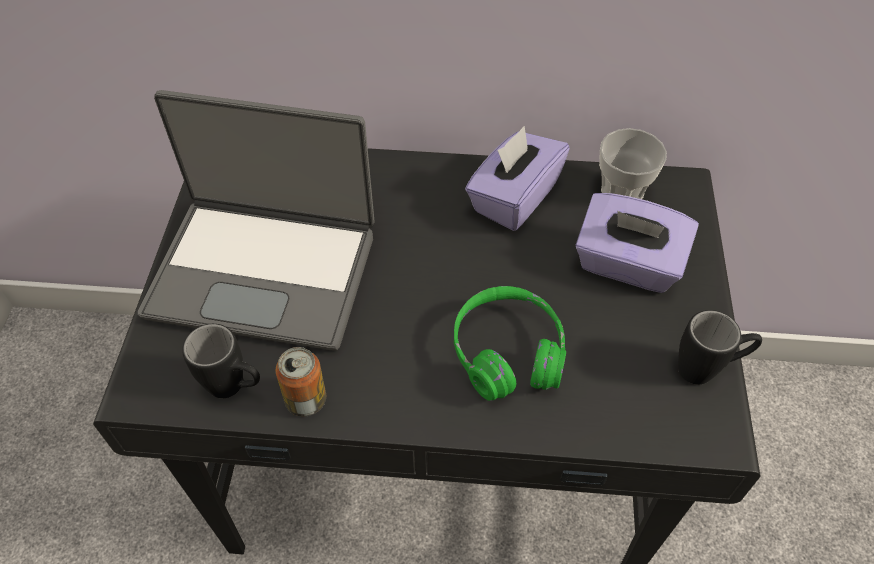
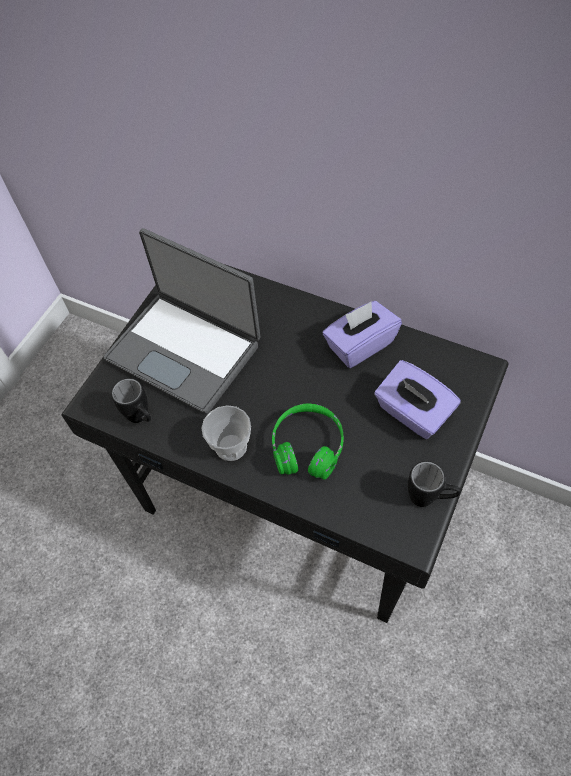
camera: 25 degrees right, 5 degrees up
(306, 400) = (177, 438): can -> none
(622, 191) = (436, 360): cup -> cup (231, 446)

